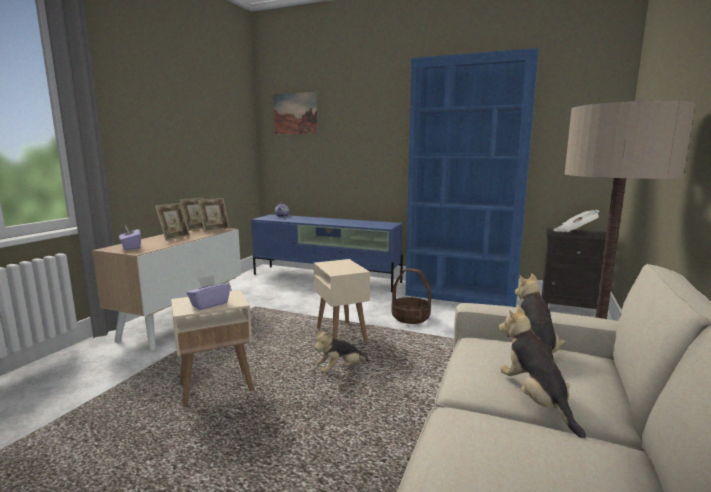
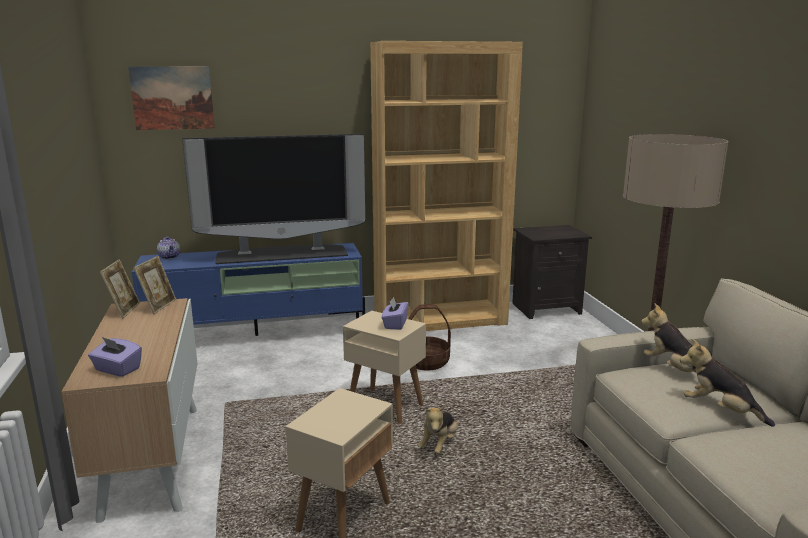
camera: 35 degrees left, 5 degrees up
(174, 237) = (136, 335): picture frame -> none
(209, 304) = (349, 417): purple tissue box -> purple tissue box (395, 324)
(344, 222) = (282, 254): none -> television
(461, 295) = (440, 319): blue bookcase -> brown bookcase
(574, 231) = (545, 230): newspaper -> none

